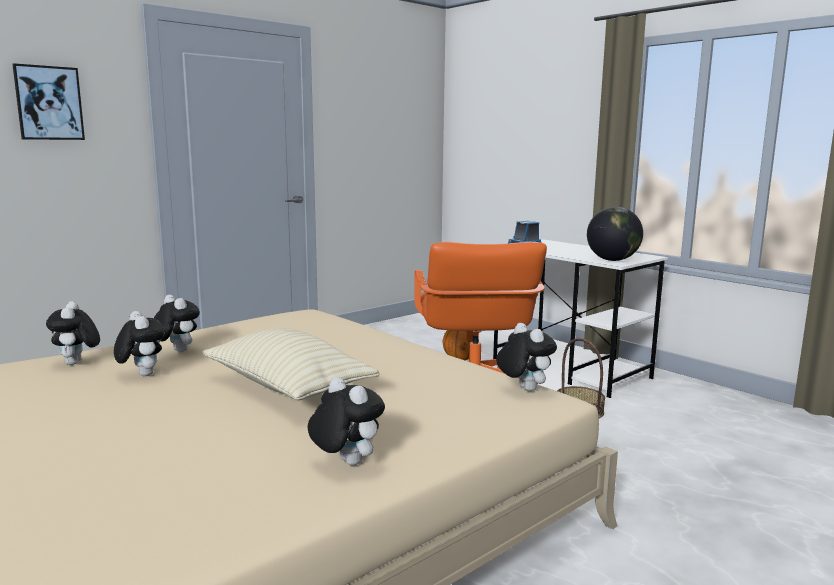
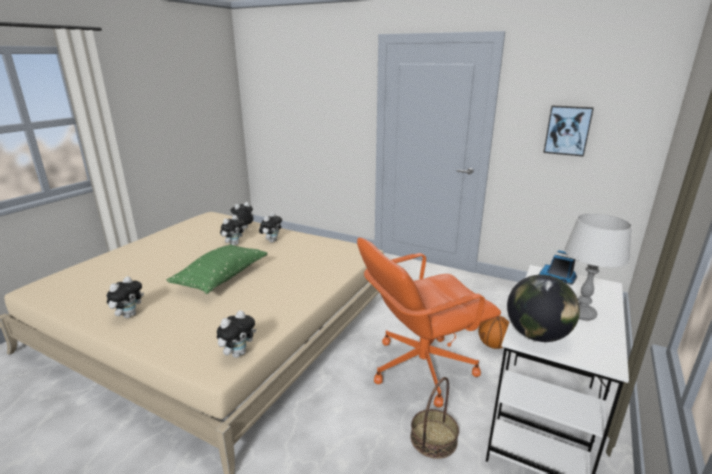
camera: 70 degrees right, 10 degrees up
(49, 103) = (330, 97): picture -> picture (567, 130)
(288, 387) = (222, 278): beige pillow -> green pillow
(585, 250) = (581, 314): none -> grey table lamp

